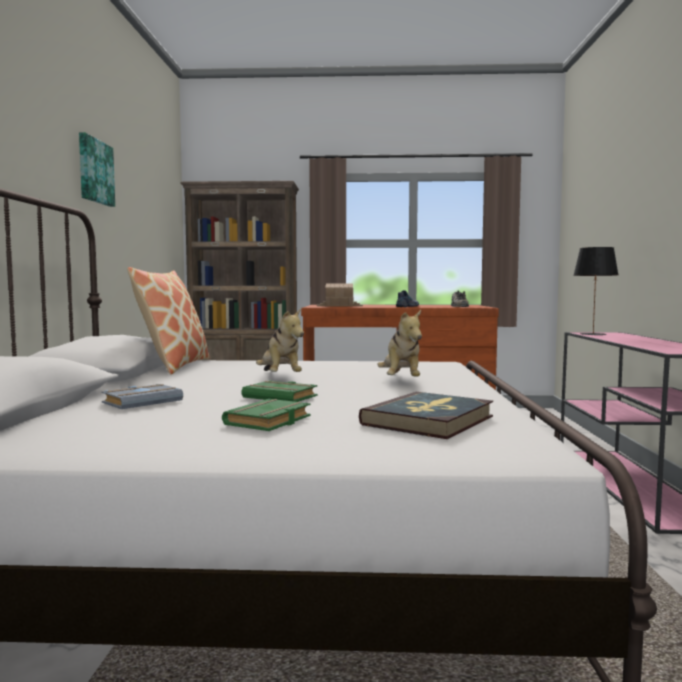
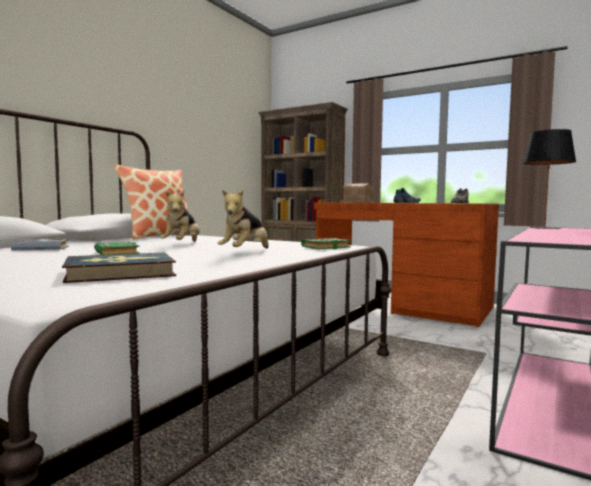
camera: 30 degrees right, 0 degrees up
(94, 171) = (160, 106): picture -> none
(269, 422) = (36, 262): green book -> green book (326, 247)

